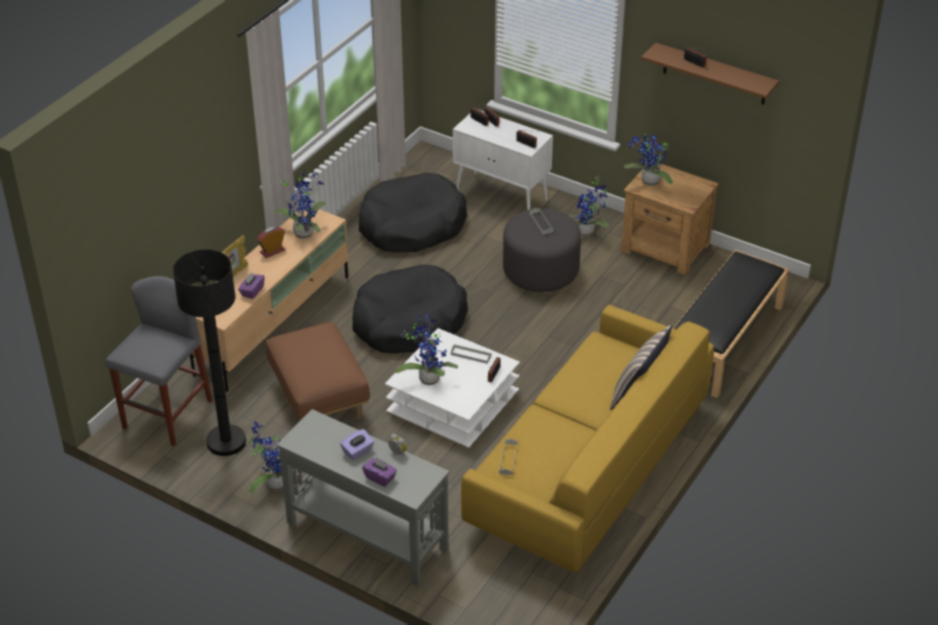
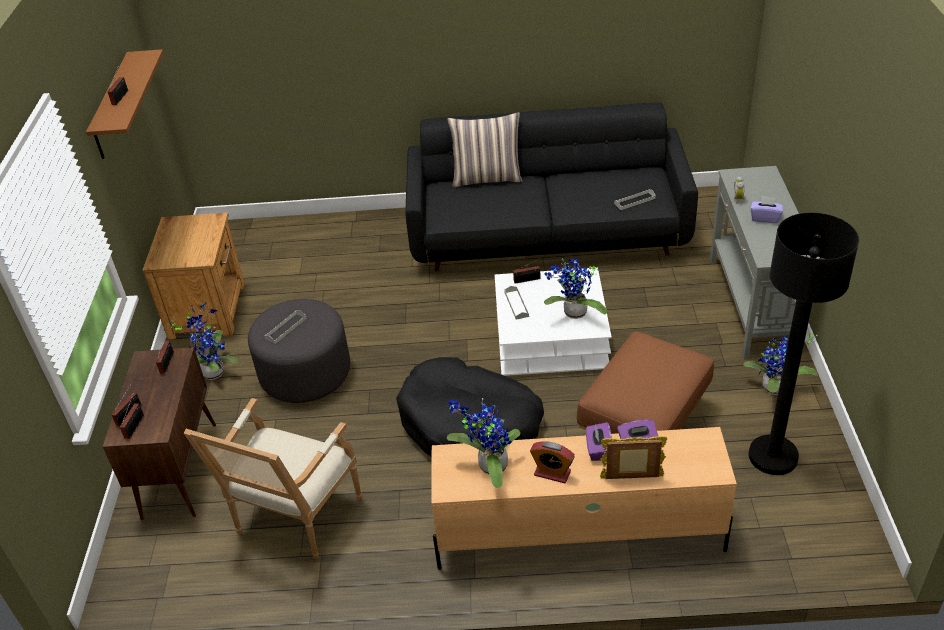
camera: 120 degrees left, 0 degrees up
(167, 414) = (799, 531): grey stool -> none
(380, 477) = (773, 194): purple tissue box -> purple tissue box (598, 449)
(411, 226) = (294, 519): black dog bed -> armchair
(502, 196) = (180, 469): white cabinet -> brown cabinet
(586, 468) = (548, 234): yellow sofa -> black sofa
(648, 182) = (188, 255): potted plant -> none
(724, 341) = (326, 230): black bench -> none

